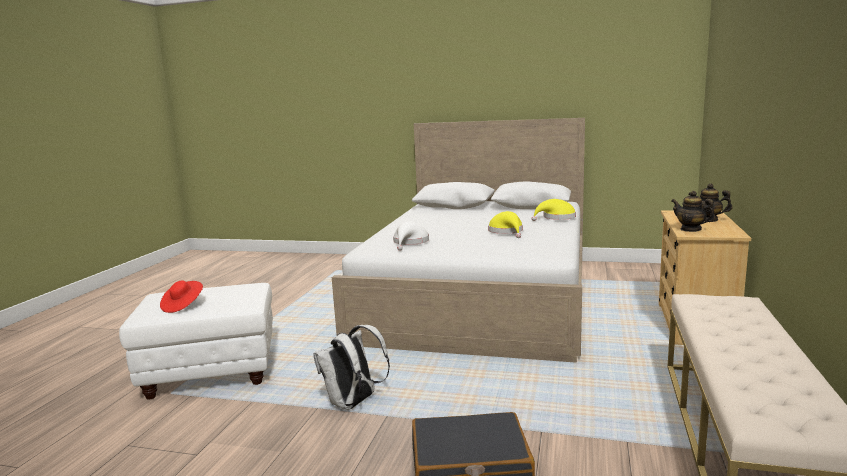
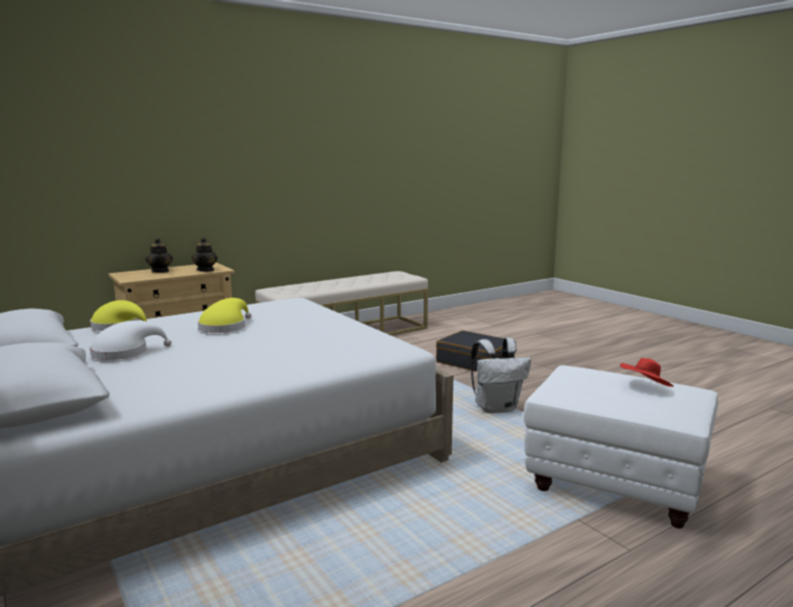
camera: 140 degrees left, 0 degrees up
(410, 242) = (336, 344): white hat -> white hat (124, 352)

